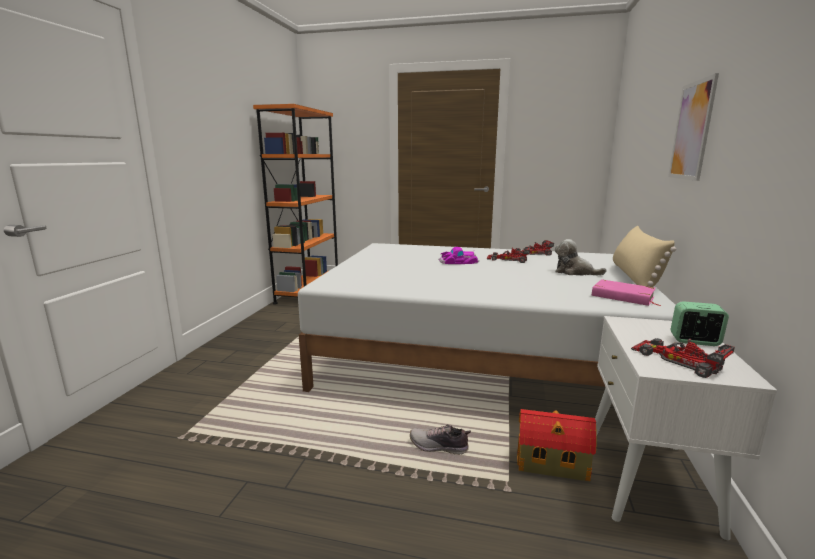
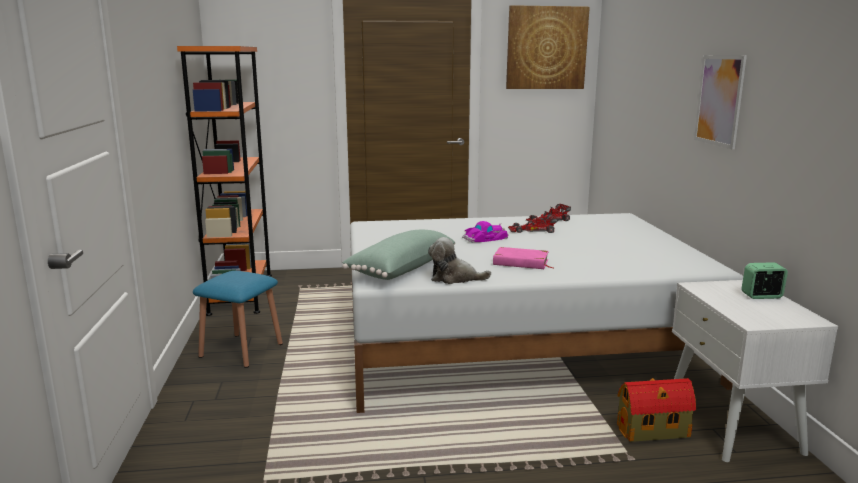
camera: 20 degrees left, 0 degrees up
(271, 330) = (241, 350): none -> blue stool
(358, 276) = (400, 268): none -> green pillow
(439, 447) = (545, 437): shoe -> none
(566, 109) = (546, 48): none -> picture
(574, 272) = (611, 239): plush toy -> plush toy (454, 278)
(623, 296) = (676, 261): pink book -> pink book (521, 262)
(635, 277) = (669, 239): beige pillow -> none
(678, 359) = (762, 313): toy car -> none

